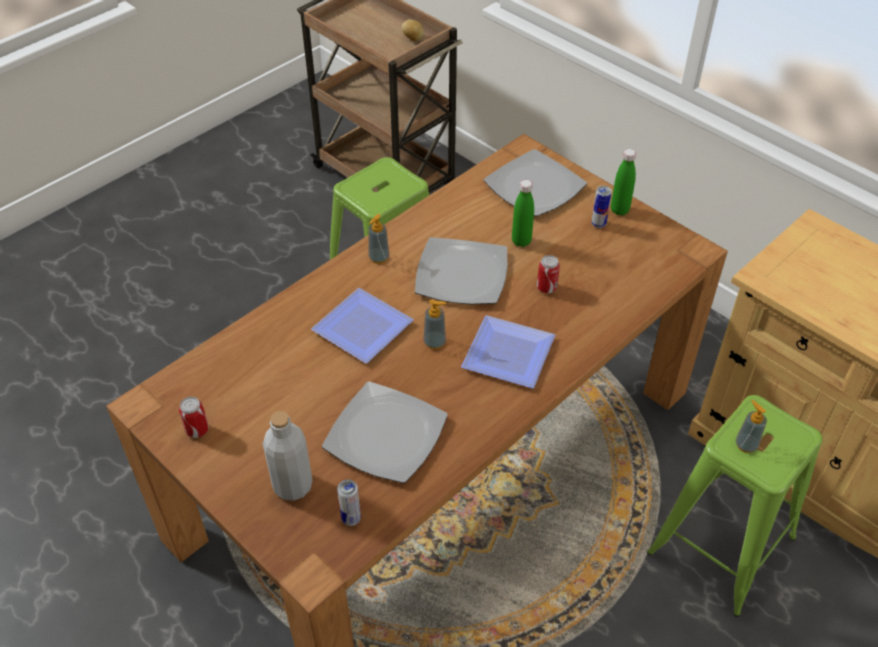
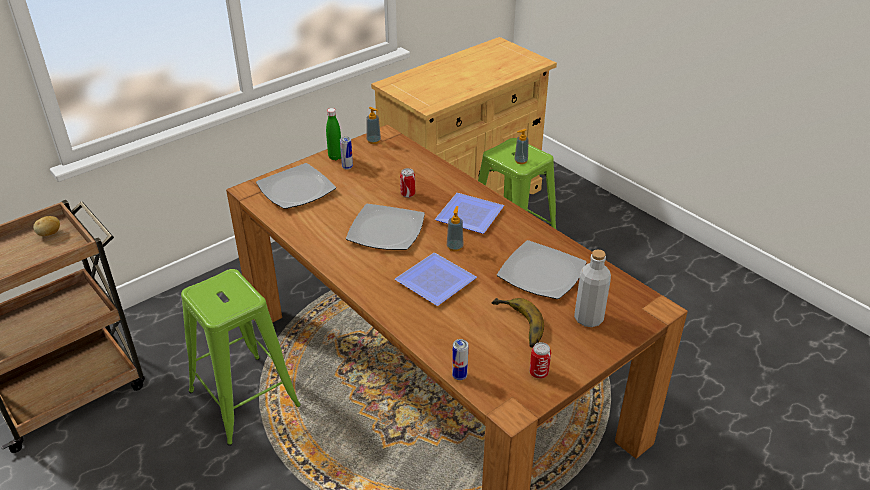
camera: 85 degrees left, 10 degrees down
(280, 408) = (516, 326): none -> banana
(351, 519) = (613, 291): can -> can (459, 376)
(379, 258) = (357, 271): soap dispenser -> soap dispenser (373, 141)
(521, 241) = (356, 201): green bottle -> none

